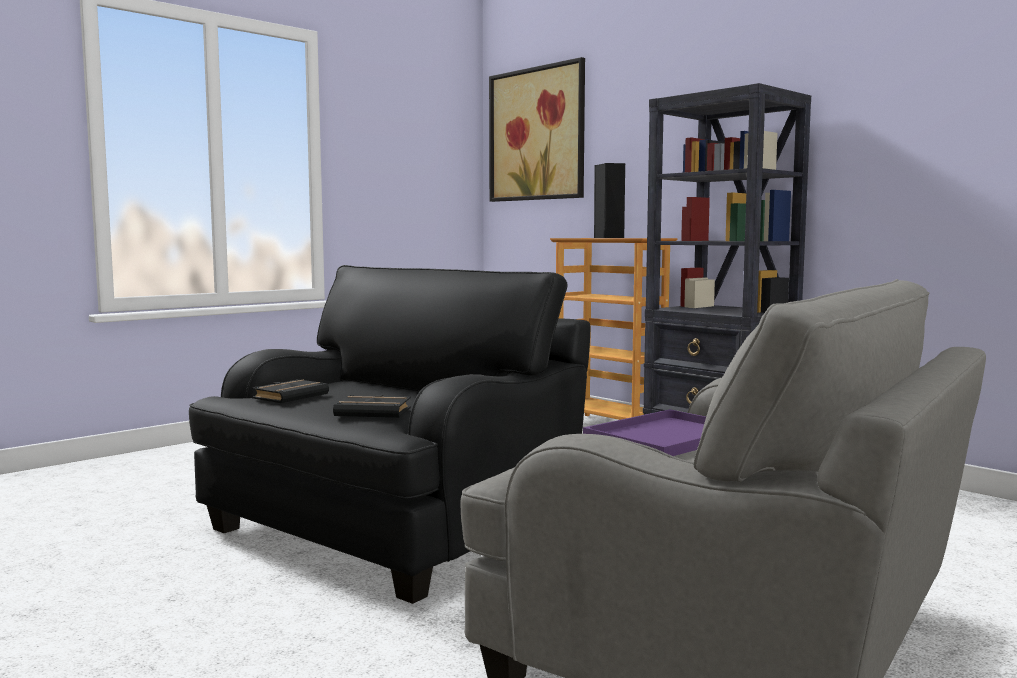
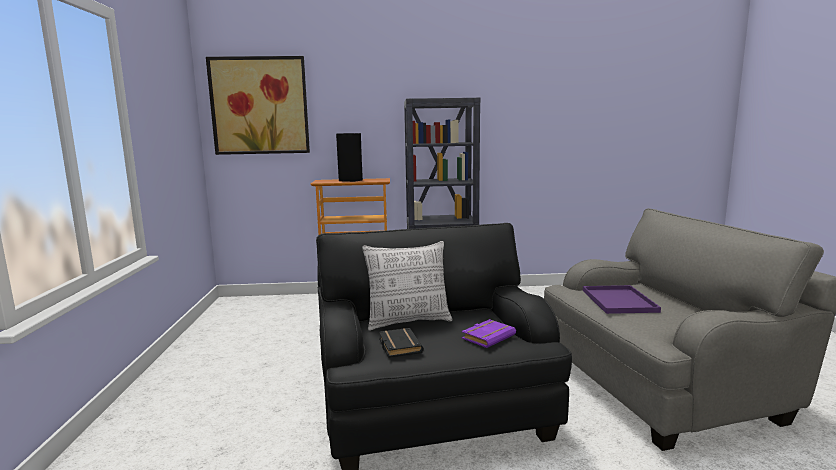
camera: 50 degrees left, 5 degrees up
(369, 388) = (408, 321): none -> pillow
(375, 412) = (488, 336): black book -> purple book

